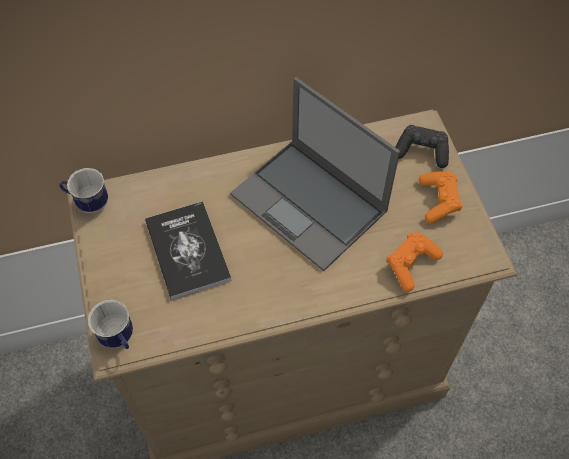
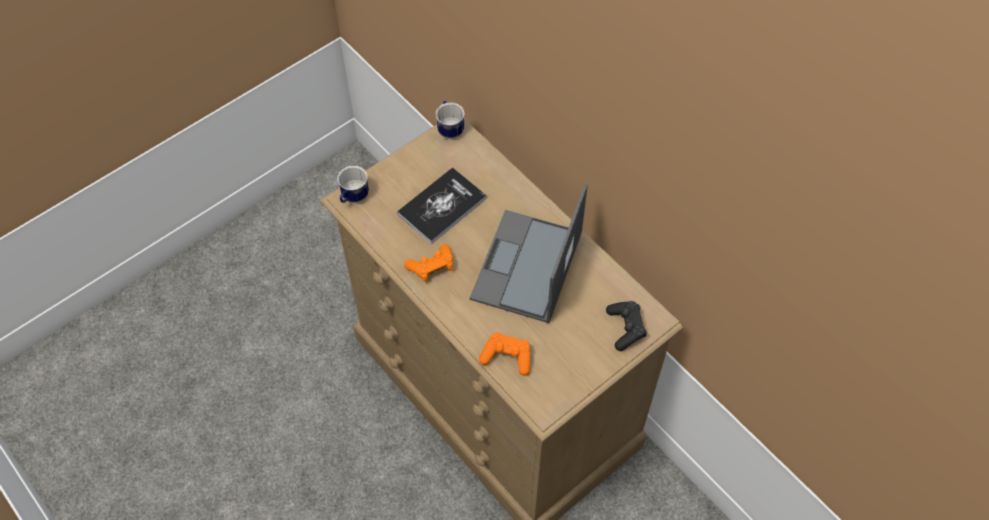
camera: 65 degrees right, 0 degrees up
(438, 201) = (580, 358): orange game controller -> orange game controller (432, 267)

